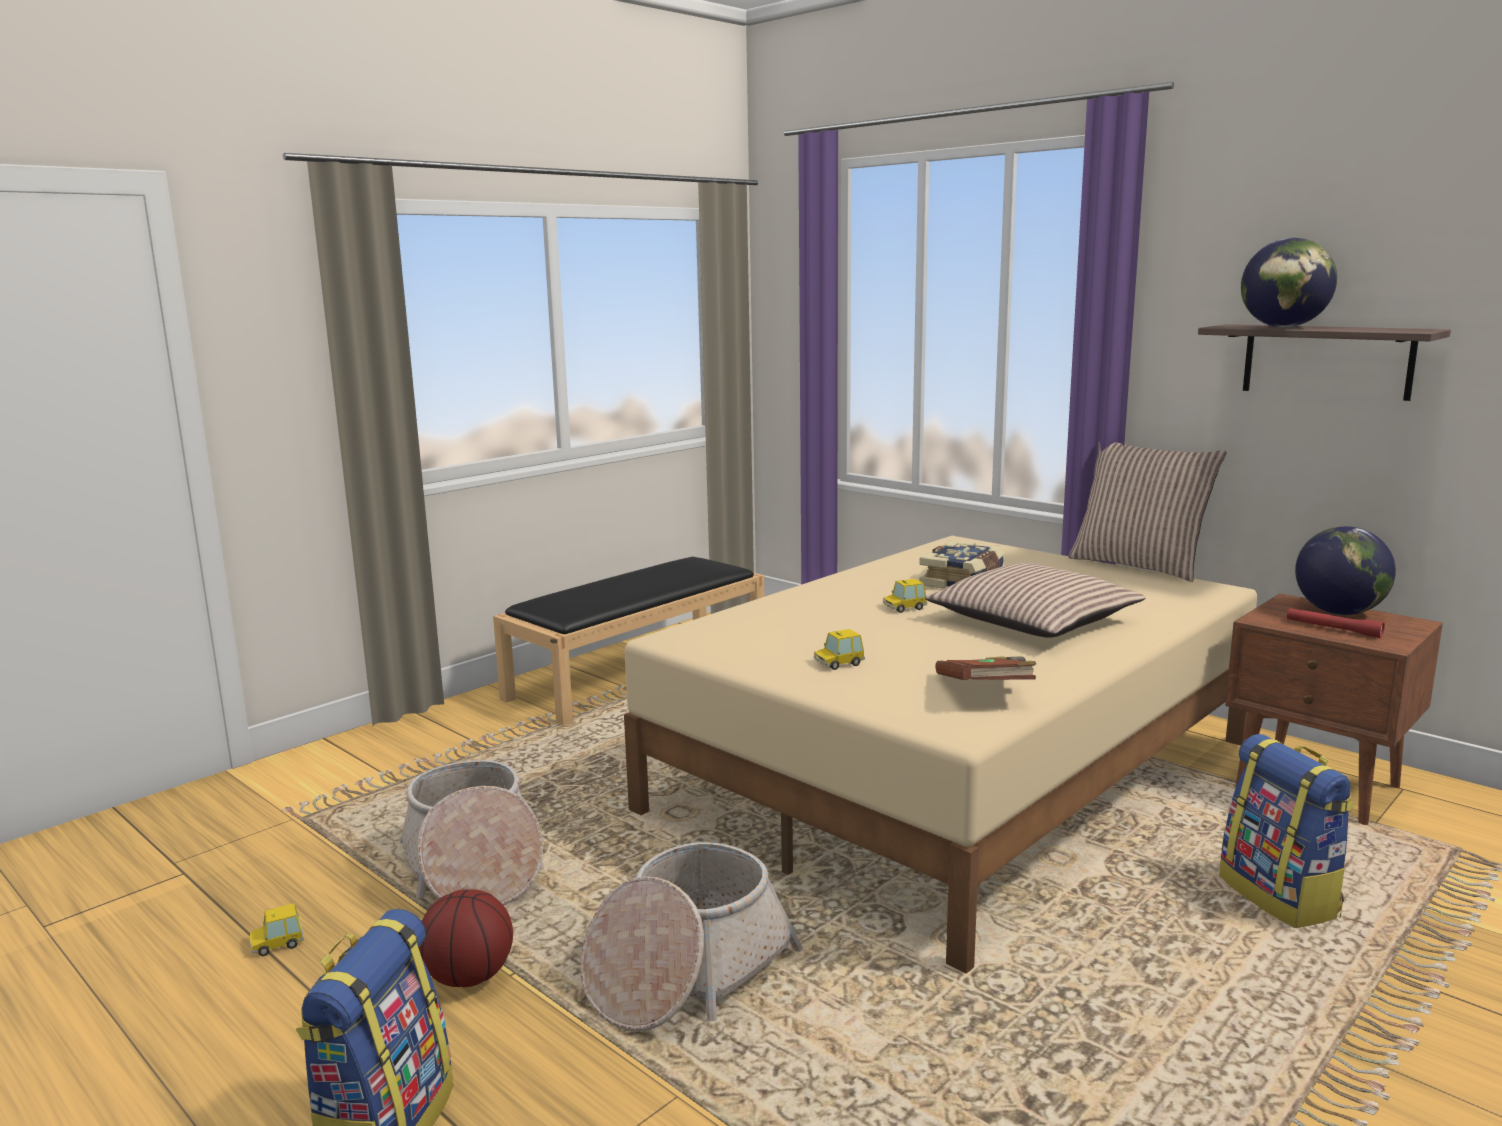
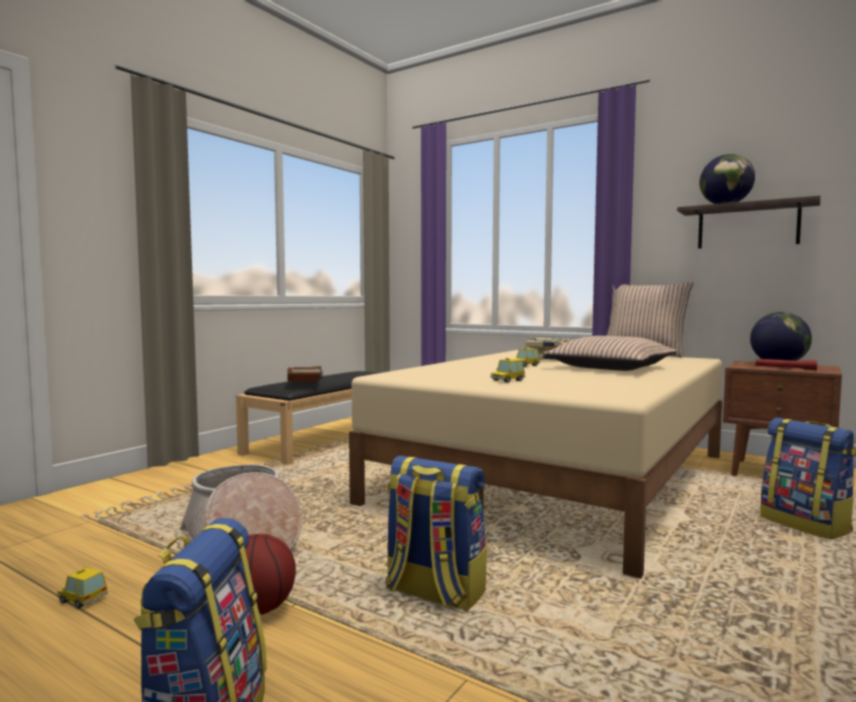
camera: 10 degrees left, 10 degrees down
(277, 944) = (82, 599): toy car -> toy car turned 60 degrees clockwise
(686, 971) = (433, 593): basket -> backpack
(985, 691) = (617, 386): brown book -> brown book (305, 385)

